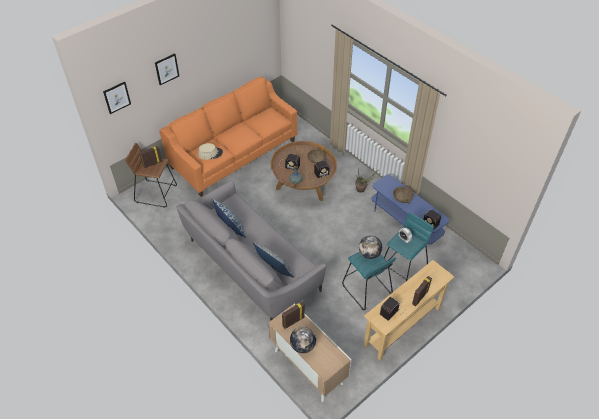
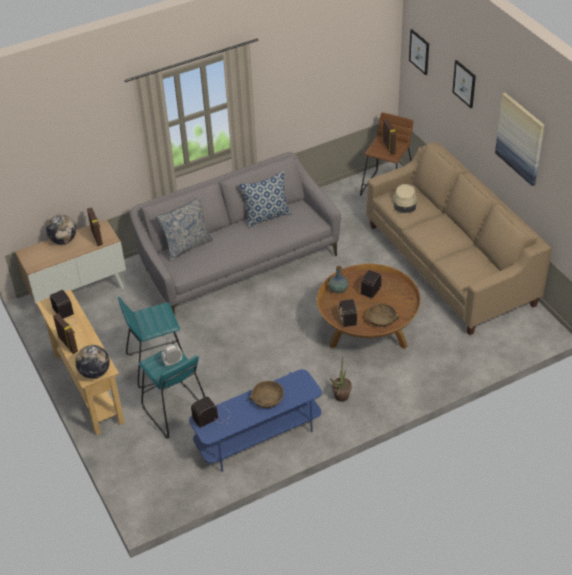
camera: 105 degrees right, 5 degrees down
(221, 48) = (520, 138): none -> picture
(234, 154) = (450, 265): orange sofa -> beige sofa
(369, 254) = (163, 321): globe -> globe (95, 373)

